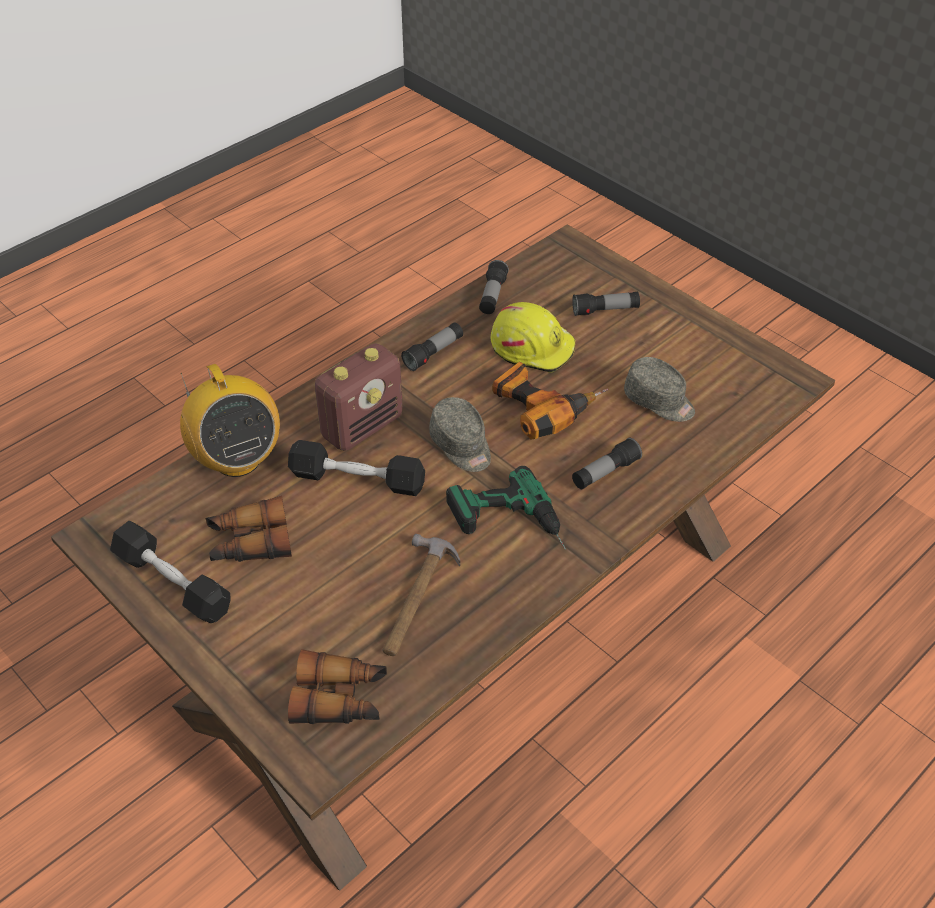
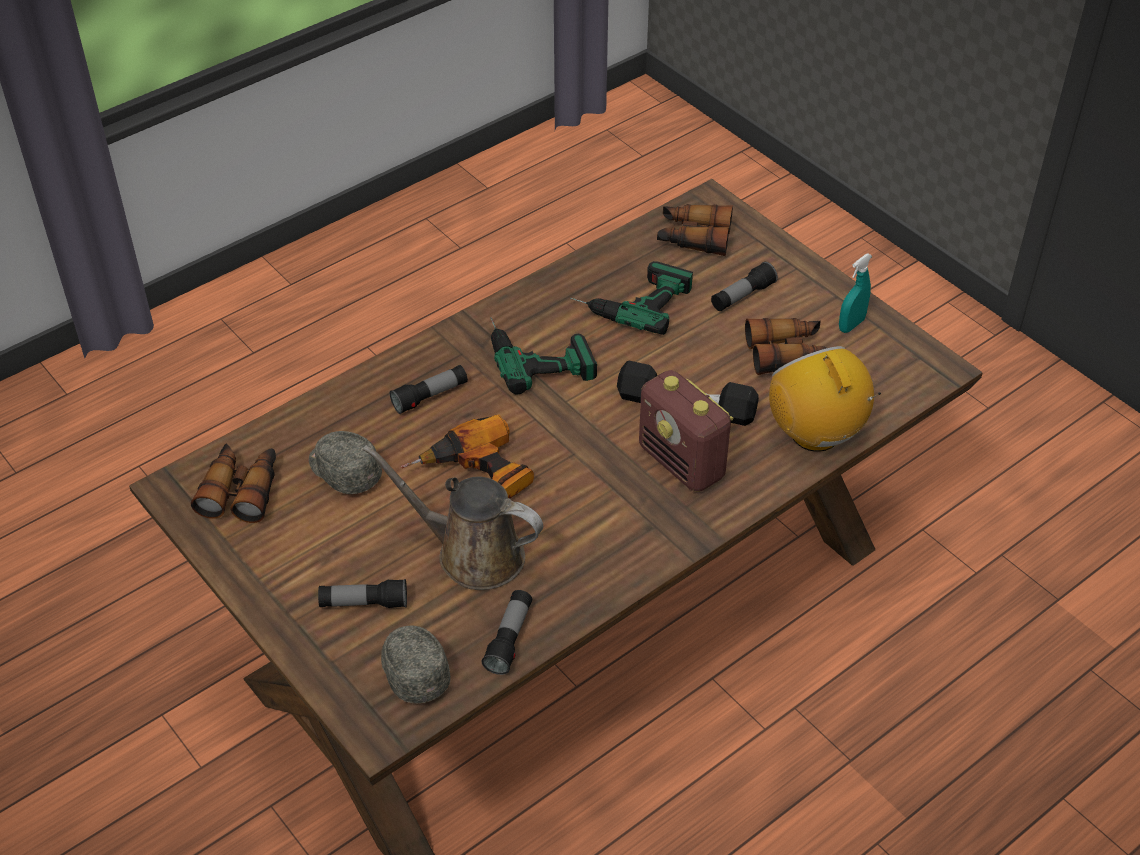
camera: 175 degrees left, 0 degrees up
(173, 583) = (851, 325): black dumbbell -> turquoise spray bottle
(362, 426) = (682, 463): radio -> radio turned 90 degrees counterclockwise
(416, 599) = (630, 300): hammer -> power drill
(433, 353) = (596, 552): flashlight -> flashlight (742, 296)
(461, 446) = (575, 434): grey cap -> grey cap (413, 669)
(532, 347) = (472, 553): yellow hard hat -> brown watering can
(739, 381) = (241, 490): none -> binoculars

